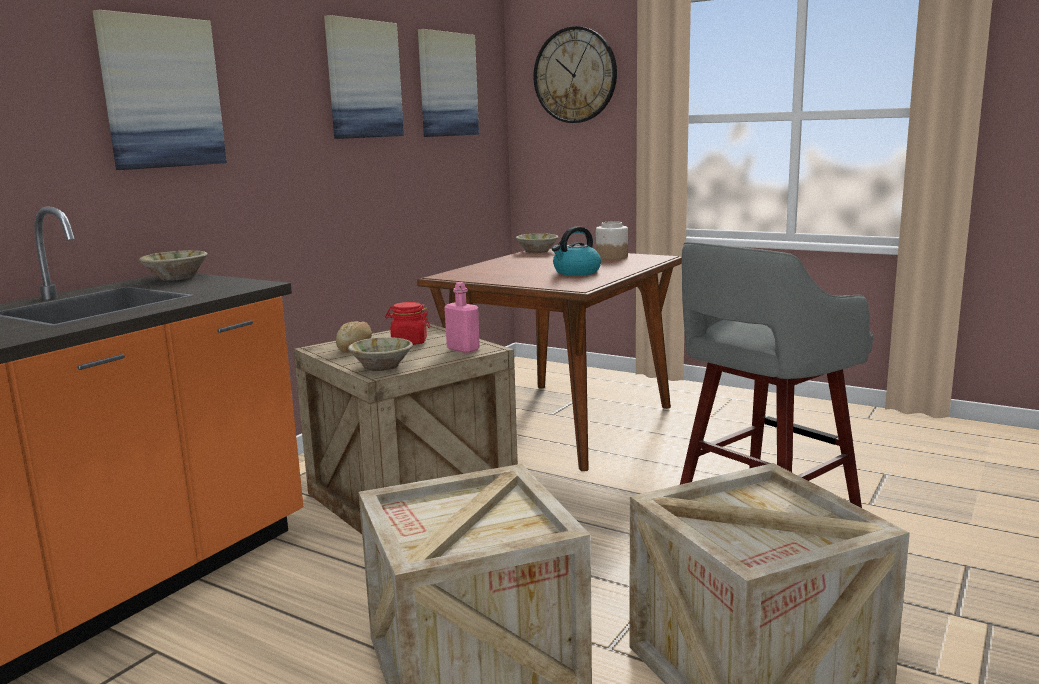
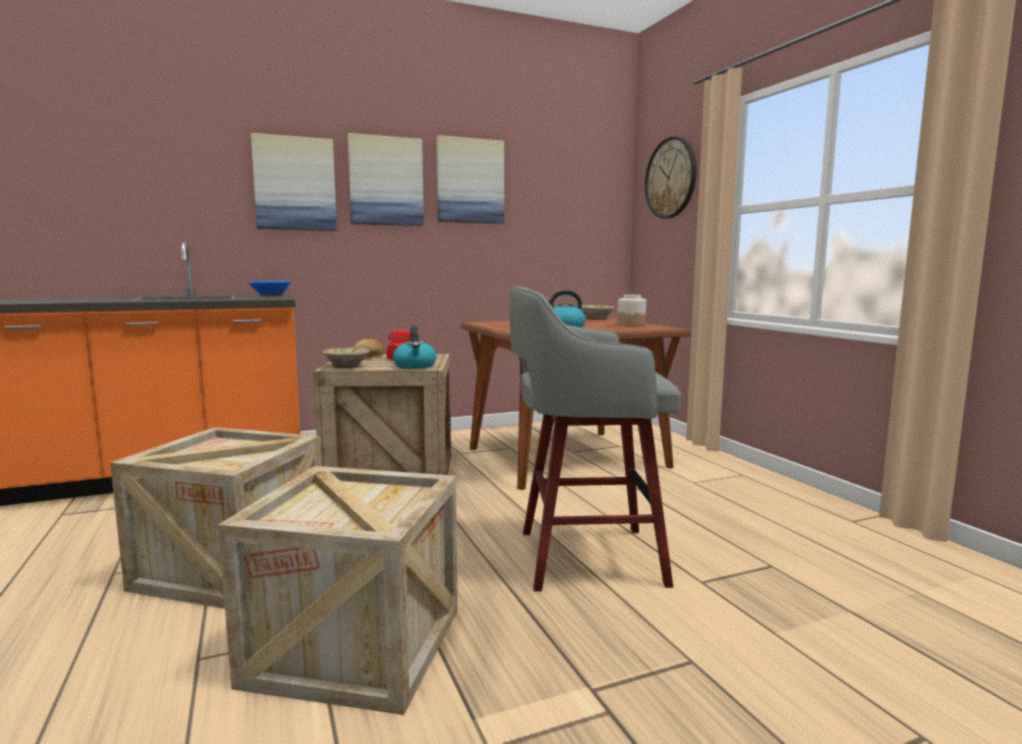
camera: 35 degrees right, 5 degrees down
(176, 277) = (270, 295): beige bowl -> blue bowl
(447, 84) = (559, 188): picture -> picture (386, 181)
(463, 349) = (415, 366): pink bottle -> kettle

